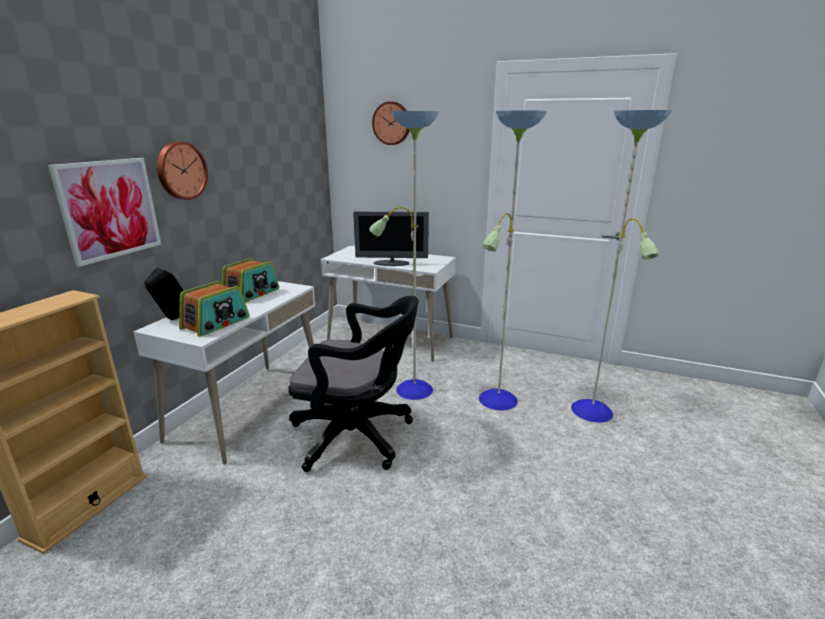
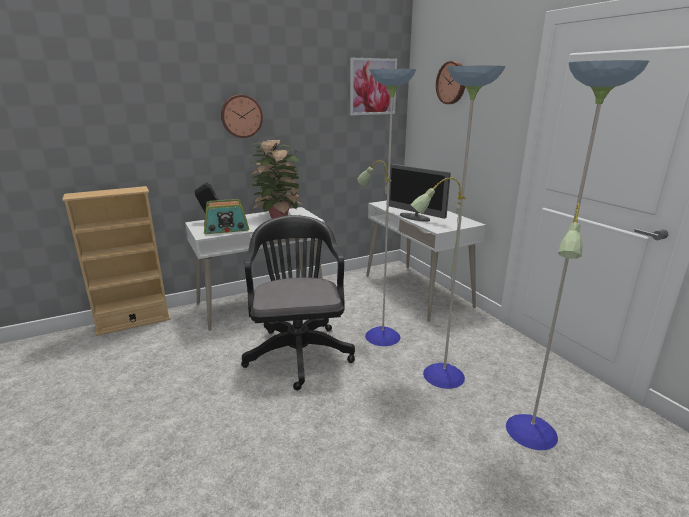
camera: 40 degrees right, 0 degrees up
(109, 209) = (180, 138): picture -> picture (372, 87)
(252, 294) = (278, 216): radio -> potted plant
(358, 436) = (298, 351): black office chair -> black office chair turned 150 degrees counterclockwise

